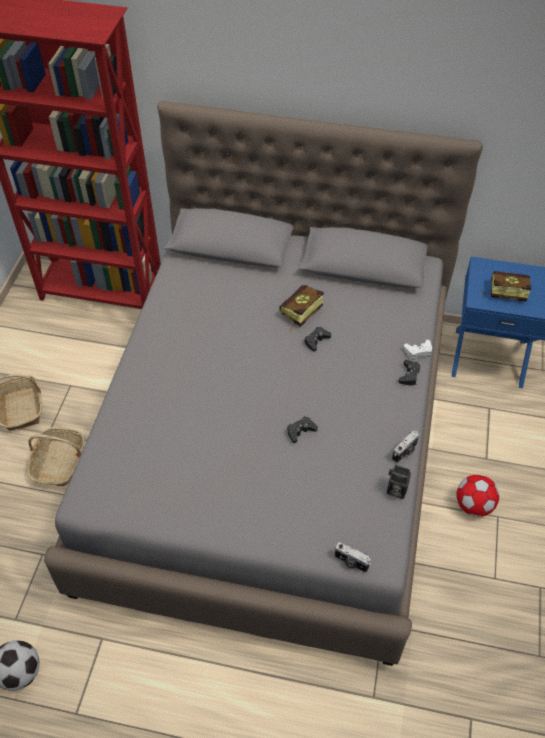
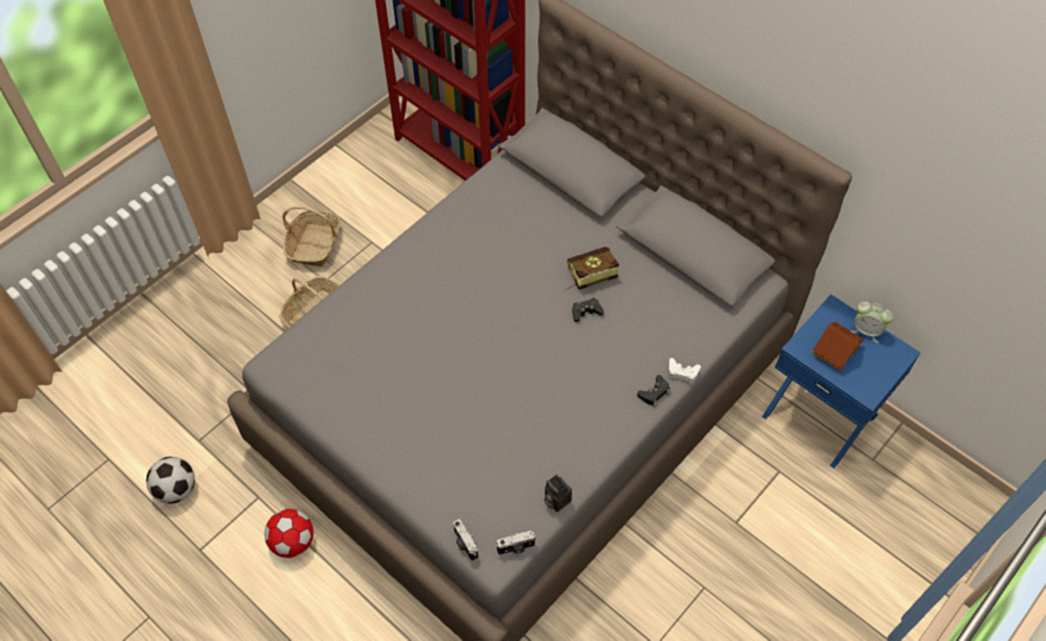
camera: 30 degrees right, 5 degrees up
(300, 431) = (506, 396): black game controller -> none
(405, 452) = (592, 468): camera -> camera (516, 548)
(473, 505) = (686, 562): football -> football (293, 542)
(503, 292) = (836, 351): book -> toy house
(511, 270) = (866, 331): none -> alarm clock

